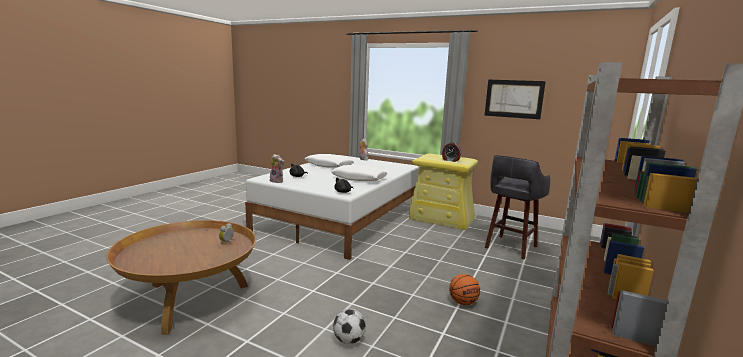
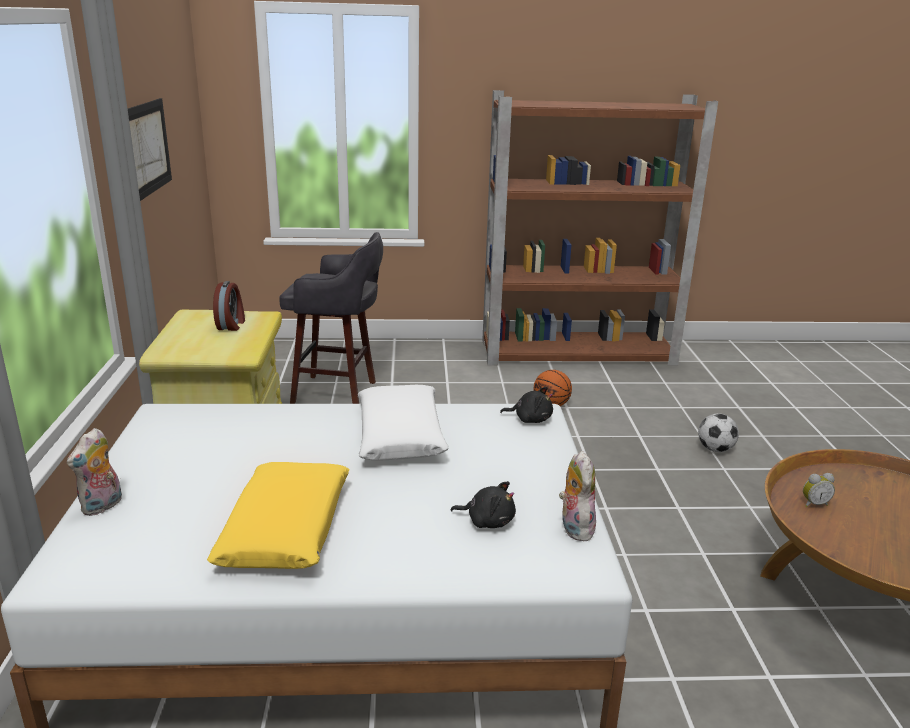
camera: 120 degrees left, 10 degrees up
(329, 166) = (286, 529): white pillow -> yellow pillow

